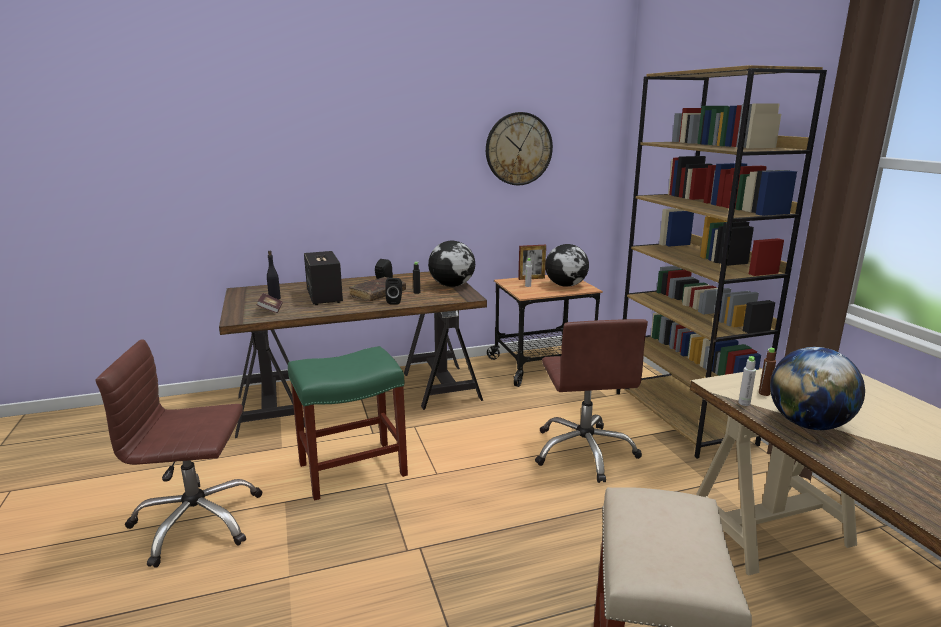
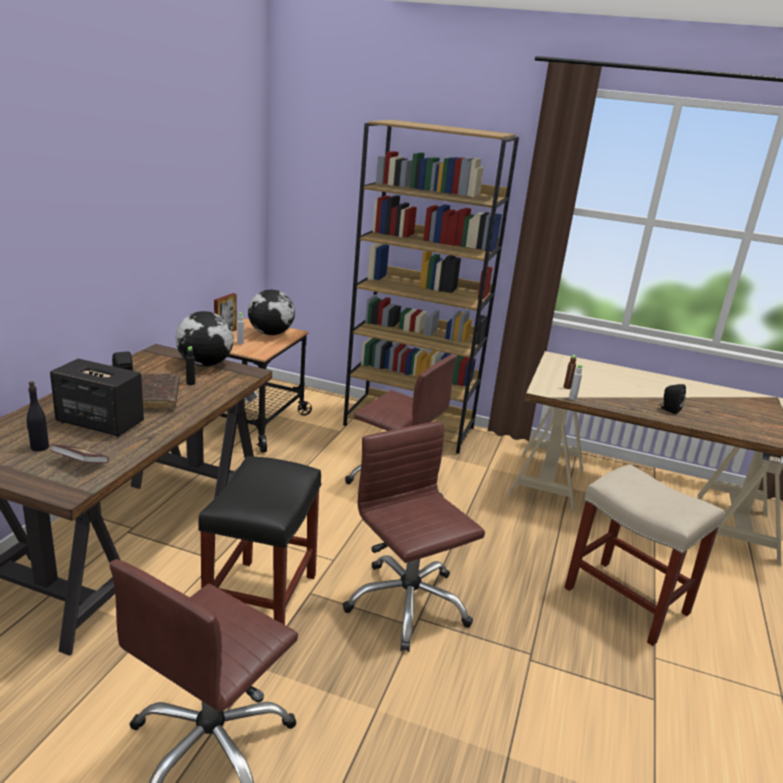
camera: 55 degrees left, 5 degrees up
(351, 470) = (261, 602): green stool -> black stool
(395, 302) = (196, 401): black speaker -> black speaker (669, 410)
(430, 533) = (407, 604): none -> brown office chair
(518, 149) = (197, 187): wall clock -> none
(808, 424) = (612, 399): globe -> none

